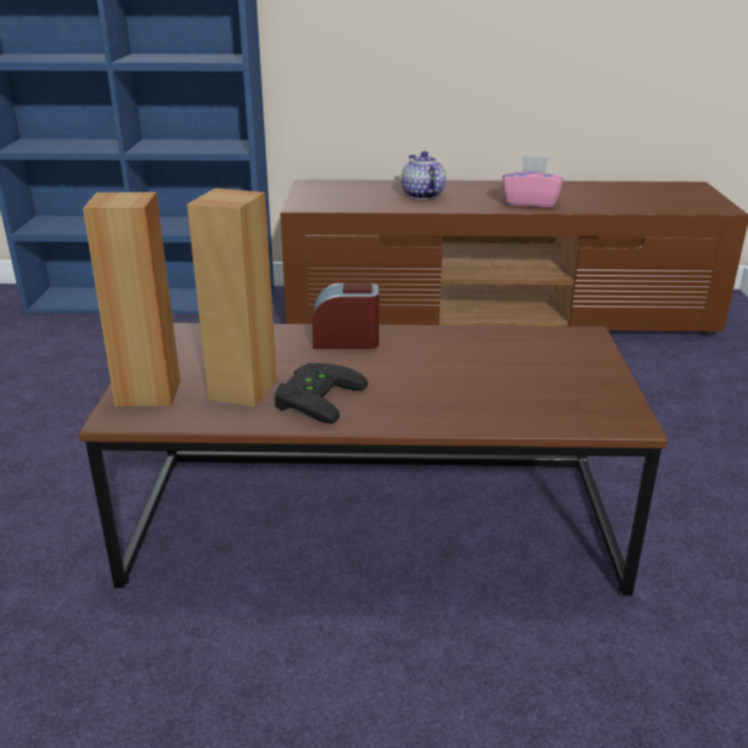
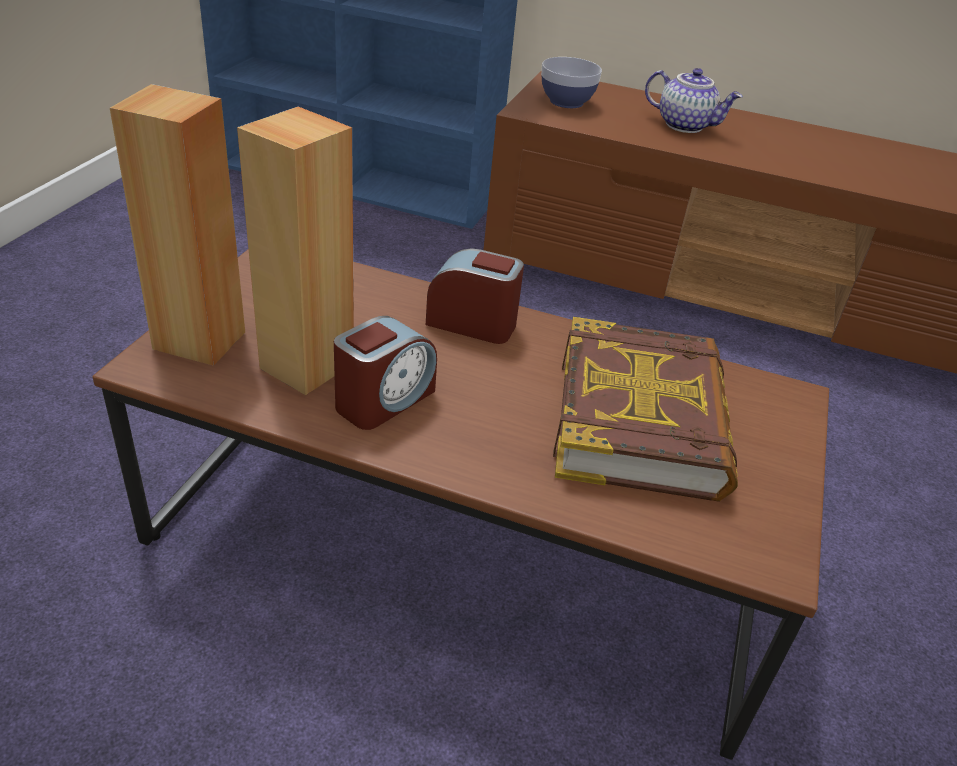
camera: 15 degrees right, 10 degrees up
(314, 397) = (384, 400): black game controller -> alarm clock
(327, 196) = (566, 102): none -> bowl
(421, 195) = (685, 125): teapot -> teapot turned 120 degrees clockwise
(498, 369) = (641, 420): none -> book
(530, 202) = (824, 166): pink tissue box -> none

